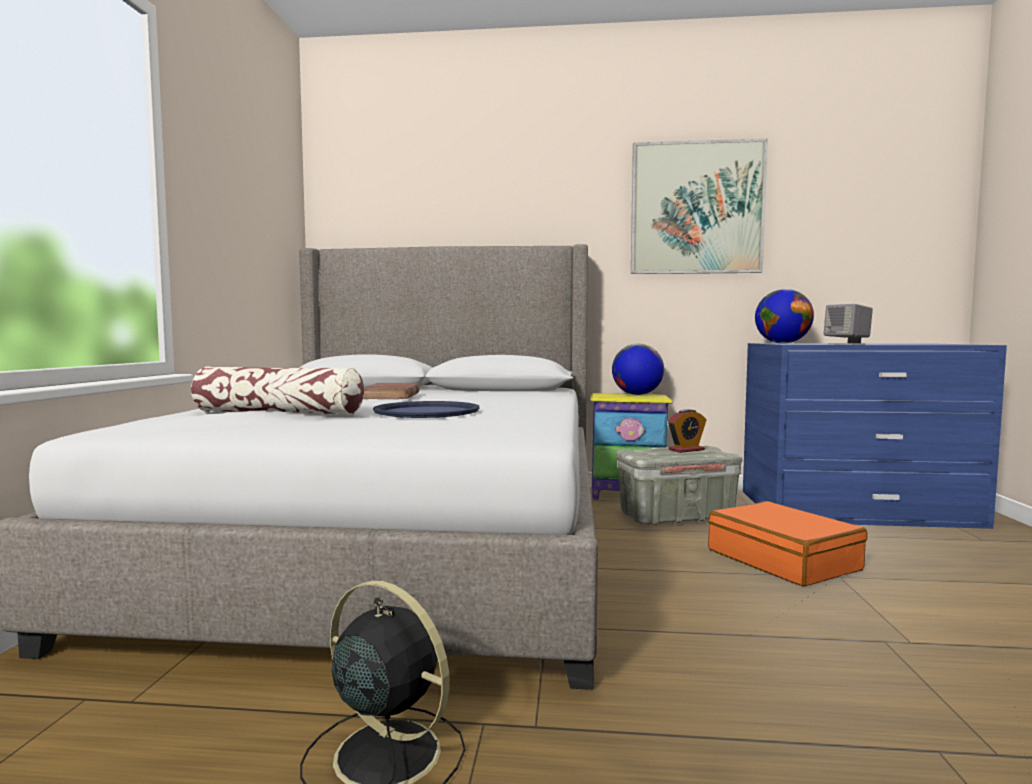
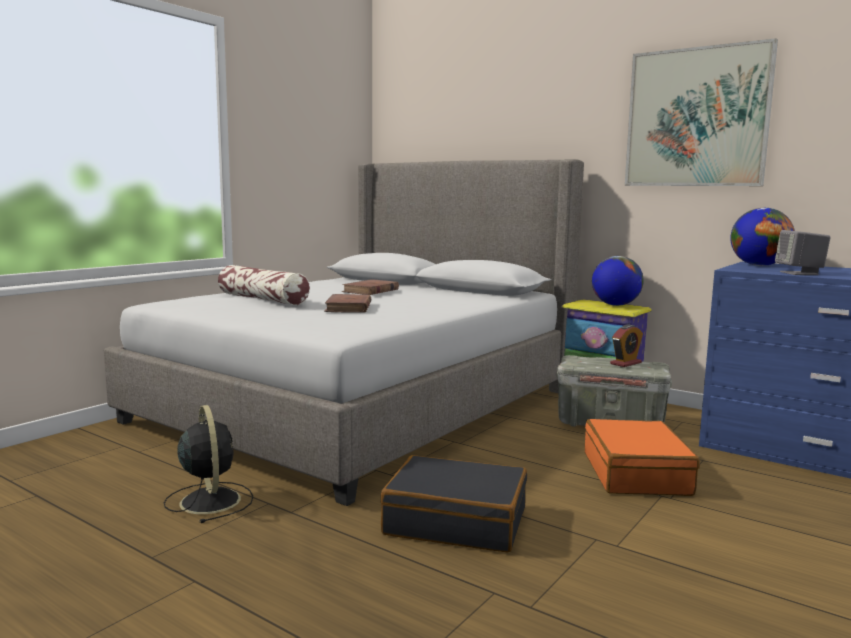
camera: 30 degrees right, 5 degrees up
(426, 411) = (348, 307): blue tray -> brown book
(686, 450) = (625, 363): alarm clock -> alarm clock turned 45 degrees counterclockwise
(739, 666) = (456, 521): none -> black suitcase

